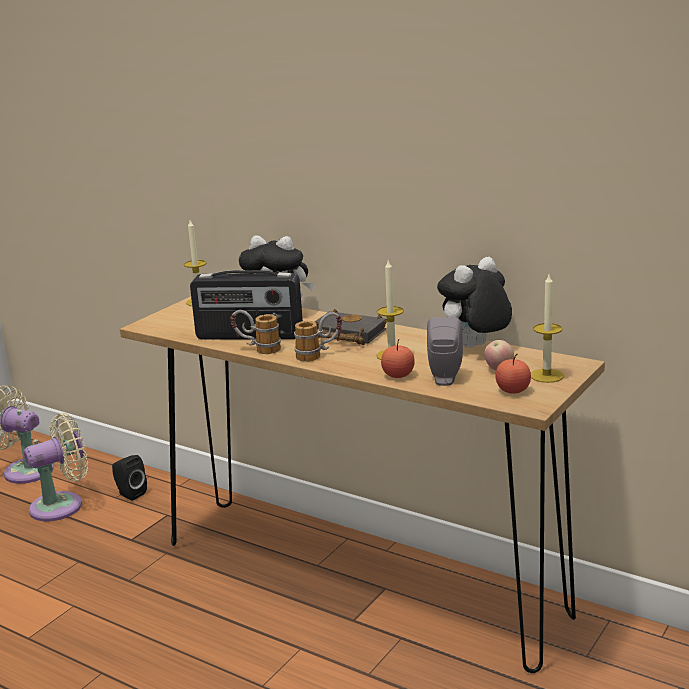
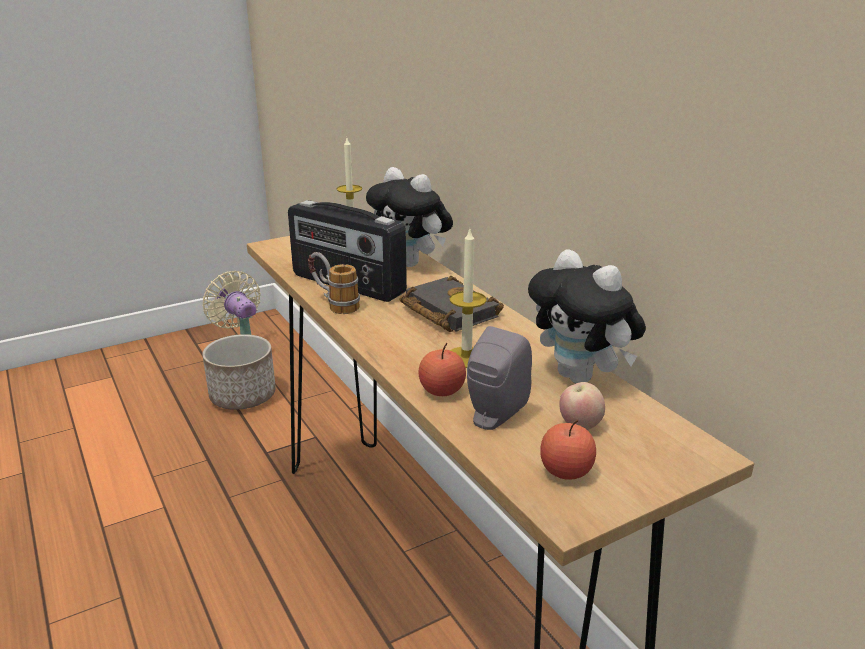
camera: 25 degrees right, 5 degrees up
(62, 505) = (242, 396): beige fan -> planter
(130, 494) = (303, 403): black speaker -> none
(319, 355) = (387, 331): mug -> none
(475, 347) = (581, 377): plush toy -> plush toy turned 120 degrees counterclockwise
(546, 375) = (639, 460): candle -> none

